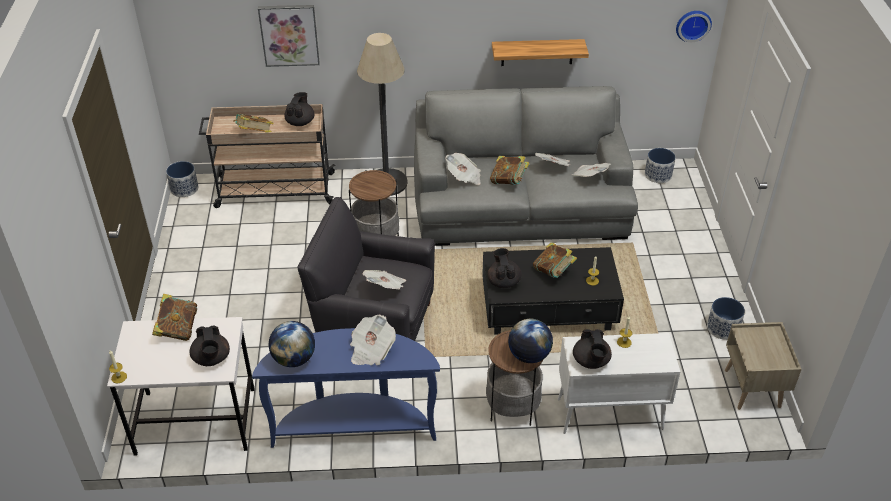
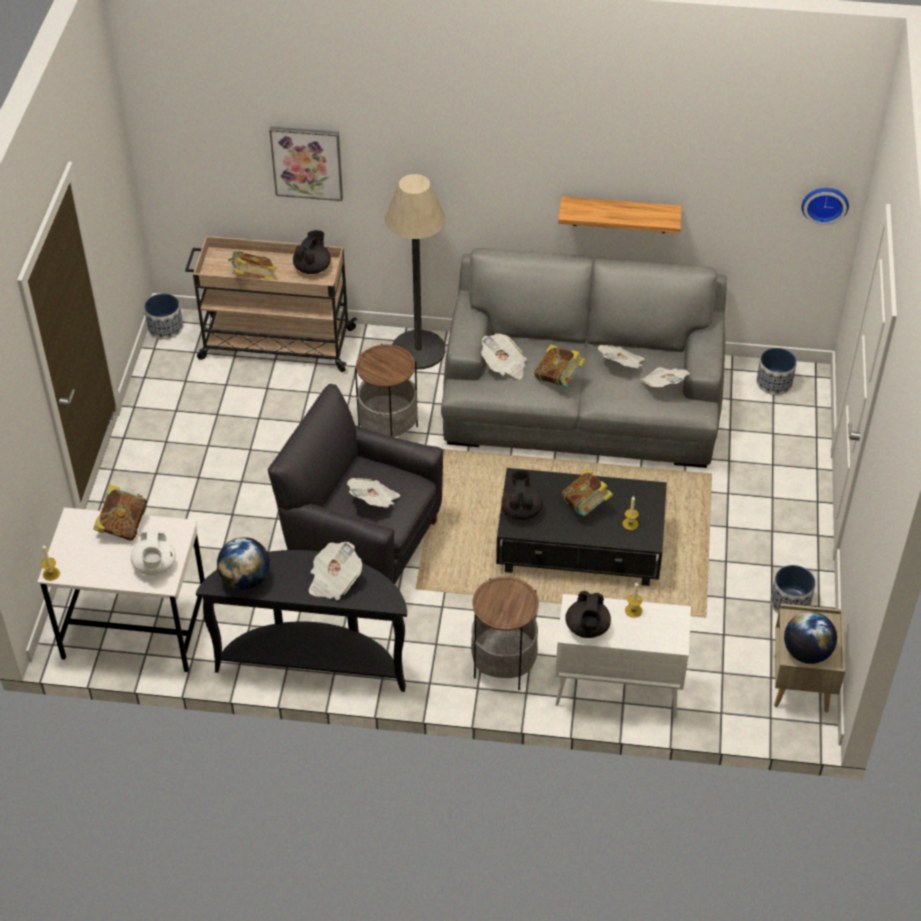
camera: 10 degrees right, 5 degrees up
(211, 359) = (155, 566): black teapot -> white teapot
(354, 426) = (314, 661): blue console table -> black console table
(529, 355) = (518, 610): globe -> globe (806, 653)

